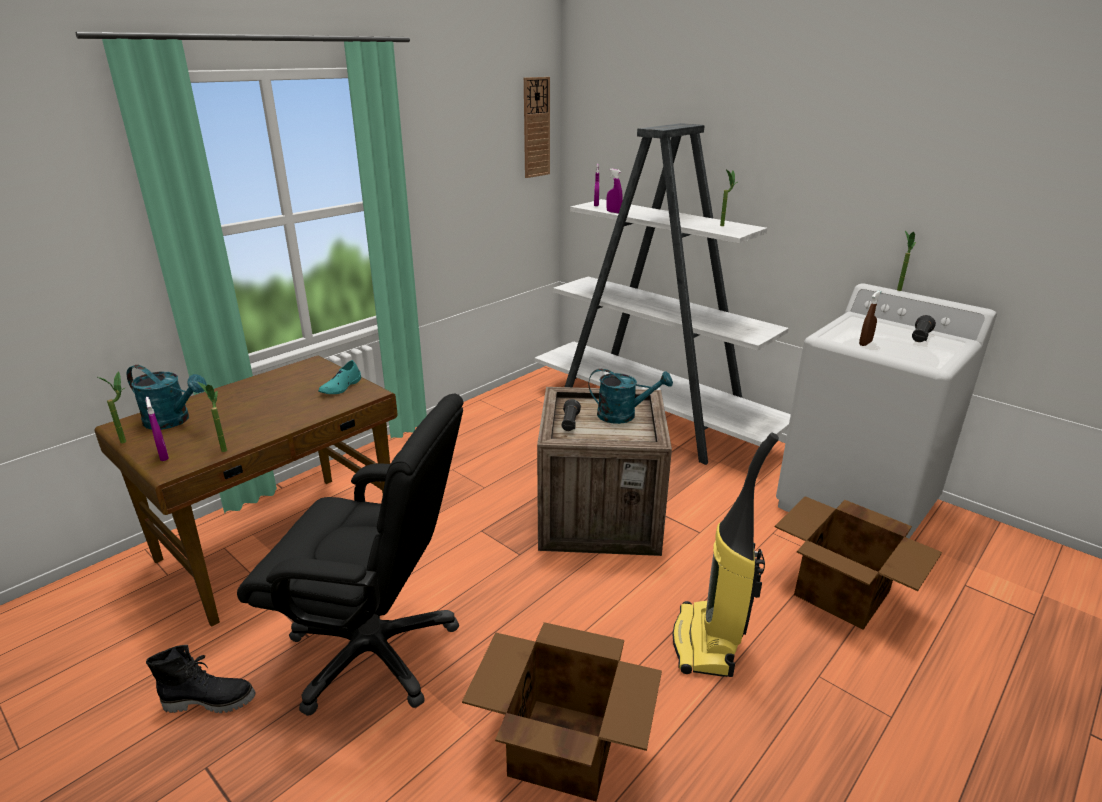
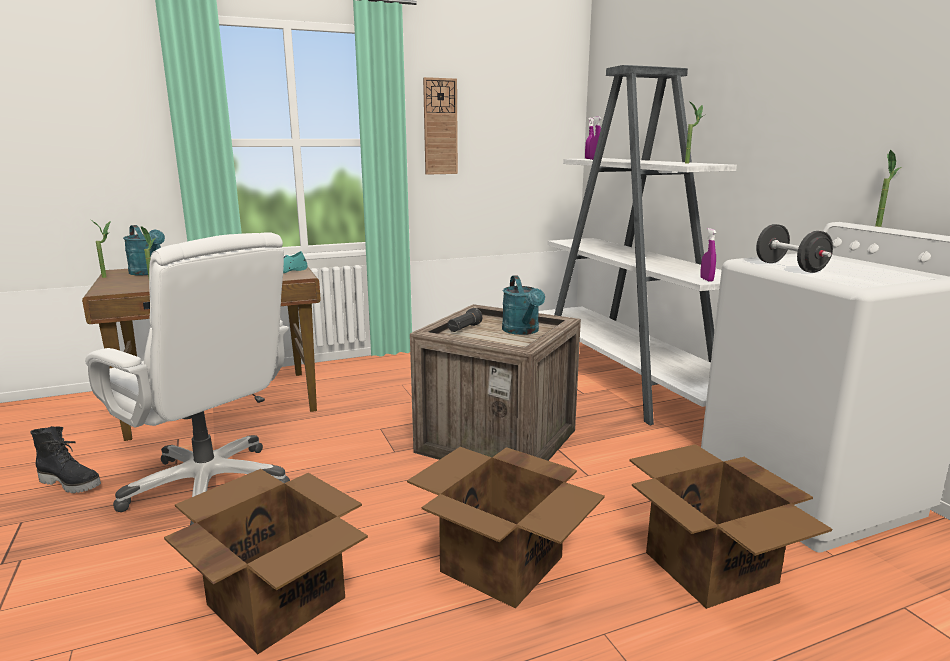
camera: 25 degrees right, 10 degrees down
(163, 456) = (113, 285): purple spray bottle -> purple spray bottle (706, 279)
(375, 652) = (209, 486): black office chair -> white office chair
(536, 127) = (557, 96): wall clock -> wall clock (440, 127)
(624, 415) = (523, 331): turquoise watering can -> turquoise watering can turned 45 degrees clockwise
(707, 643) = (503, 565): vacuum cleaner -> cardboard box
(865, 343) = (790, 267): brown spray bottle -> black dumbbell
(920, 338) = (876, 270): black flashlight -> none

